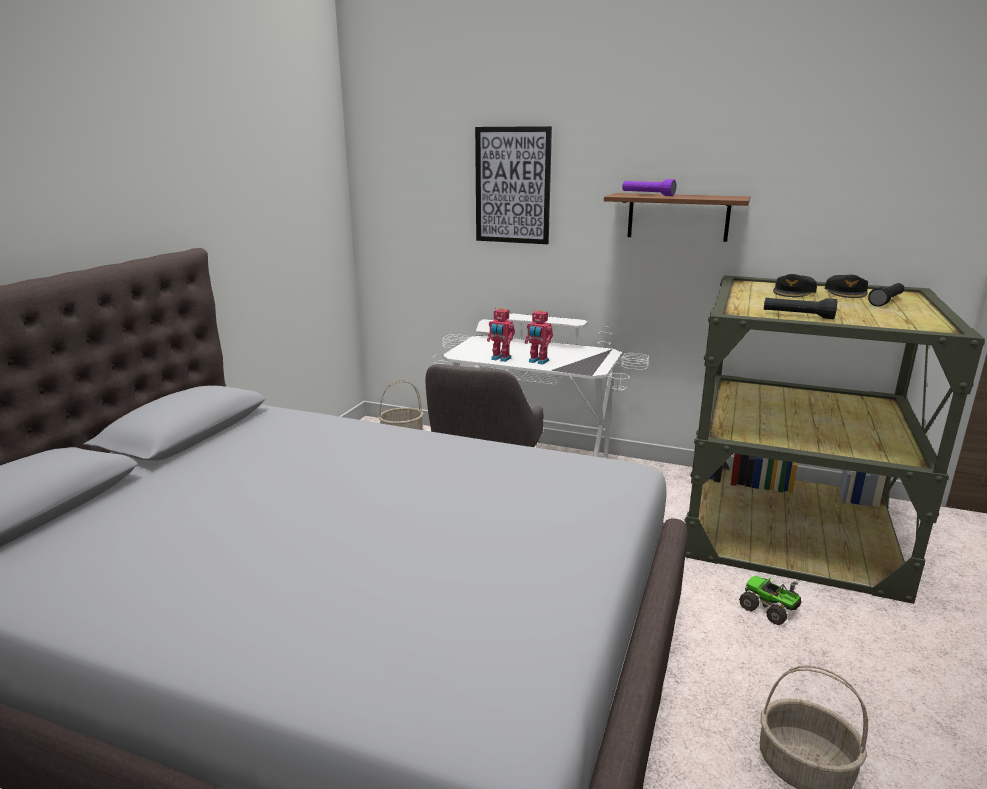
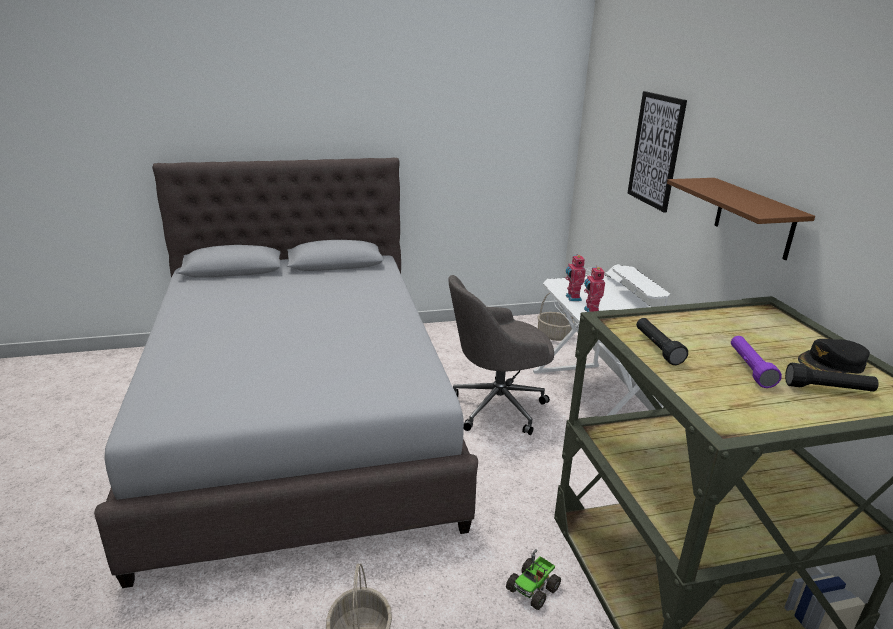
camera: 55 degrees right, 5 degrees up
(647, 195) = (716, 187): purple flashlight -> purple flashlight (749, 368)
(769, 608) = (533, 588): toy truck -> toy truck turned 150 degrees counterclockwise
(794, 292) = (770, 337): black cap -> none

